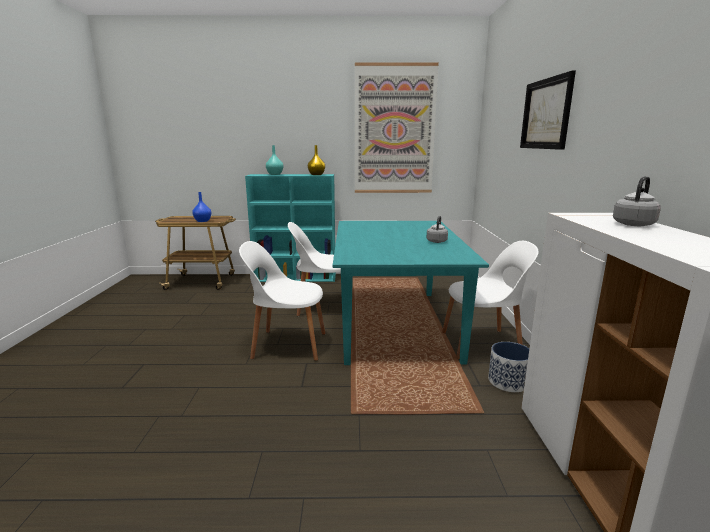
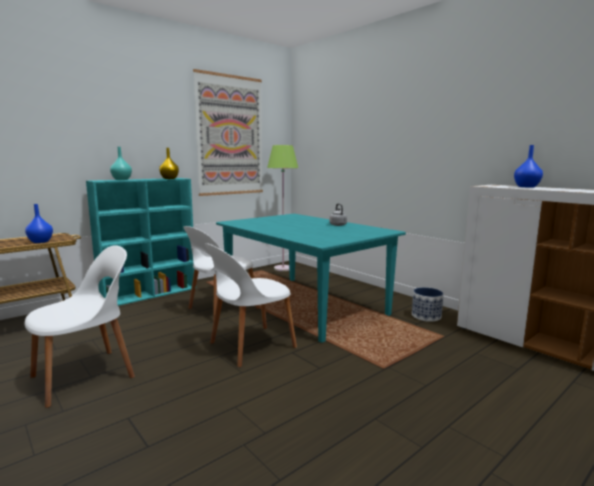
camera: 40 degrees left, 5 degrees down
(442, 280) = (283, 268): none -> green floor lamp
(483, 344) = (379, 300): white chair -> white chair (86, 376)
(546, 114) = (393, 125): picture -> none
(634, 224) = (526, 187): grey kettle -> blue vase

